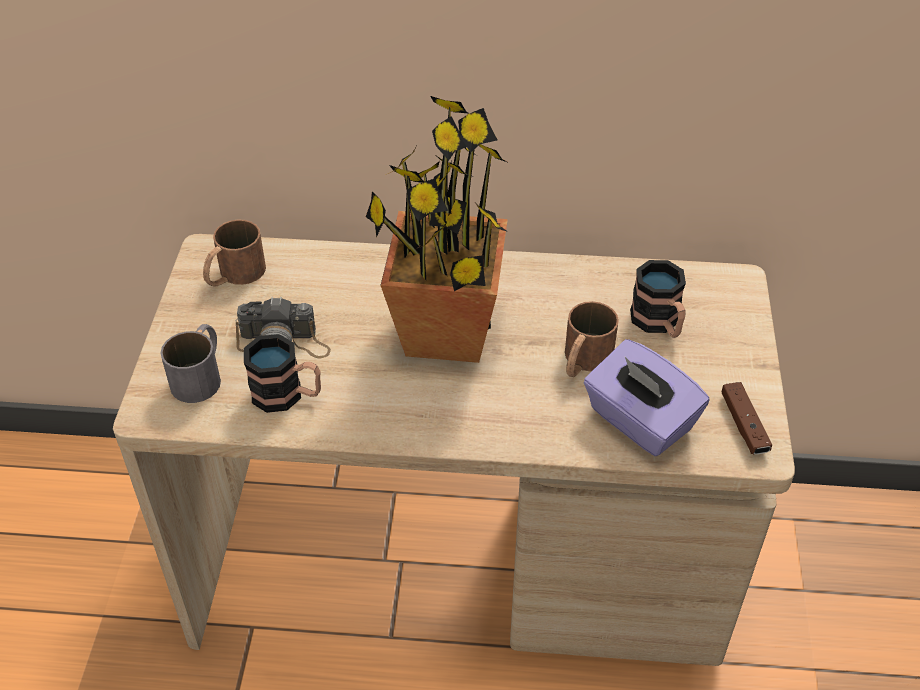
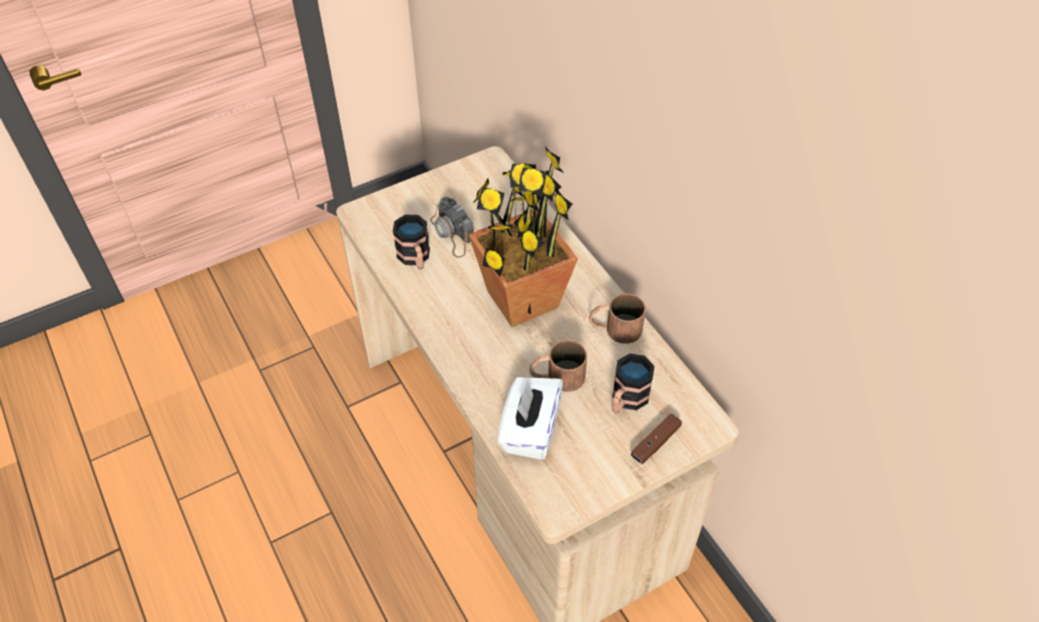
camera: 55 degrees right, 5 degrees up
(201, 374) = (400, 215): grey mug -> none
(234, 275) = (483, 182): brown mug -> brown mug (615, 328)
(639, 421) = (530, 430): purple tissue box -> white tissue box
(744, 425) = (573, 489): brown game controller -> brown game controller (655, 443)

